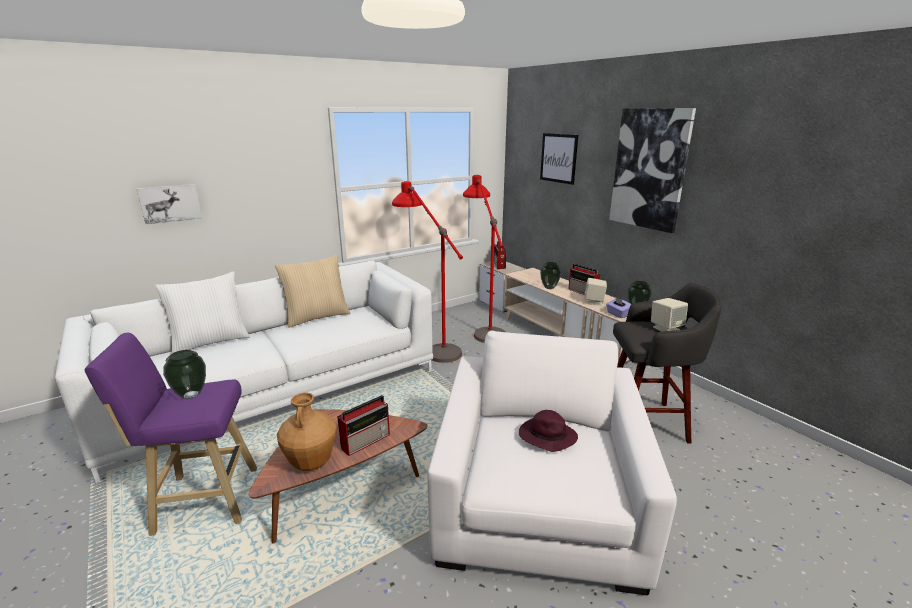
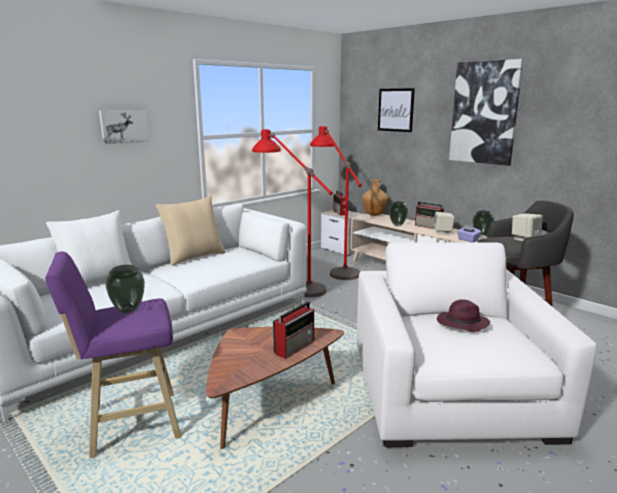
camera: 10 degrees left, 5 degrees down
(170, 203) = (48, 145): picture -> picture (123, 126)
(311, 463) = (253, 367): brown vase -> brown vase (374, 214)

